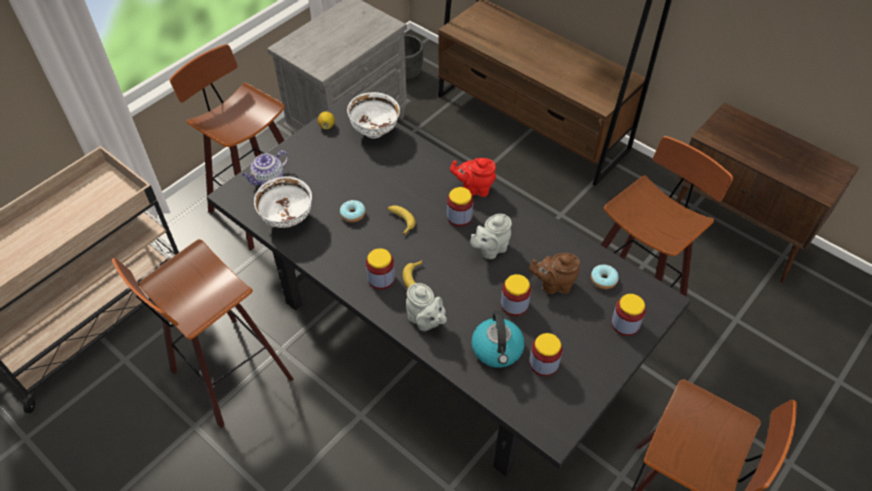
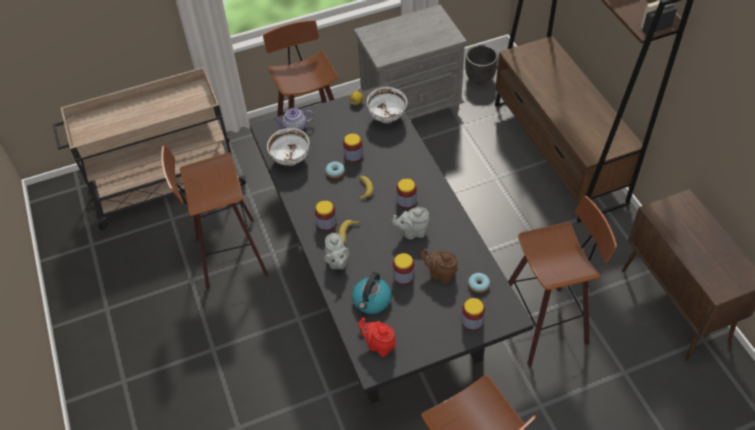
camera: 30 degrees right, 0 degrees up
(474, 189) = (430, 185): red teapot -> red teapot (379, 345)
(543, 363) = (396, 322): jar -> jar (353, 155)

